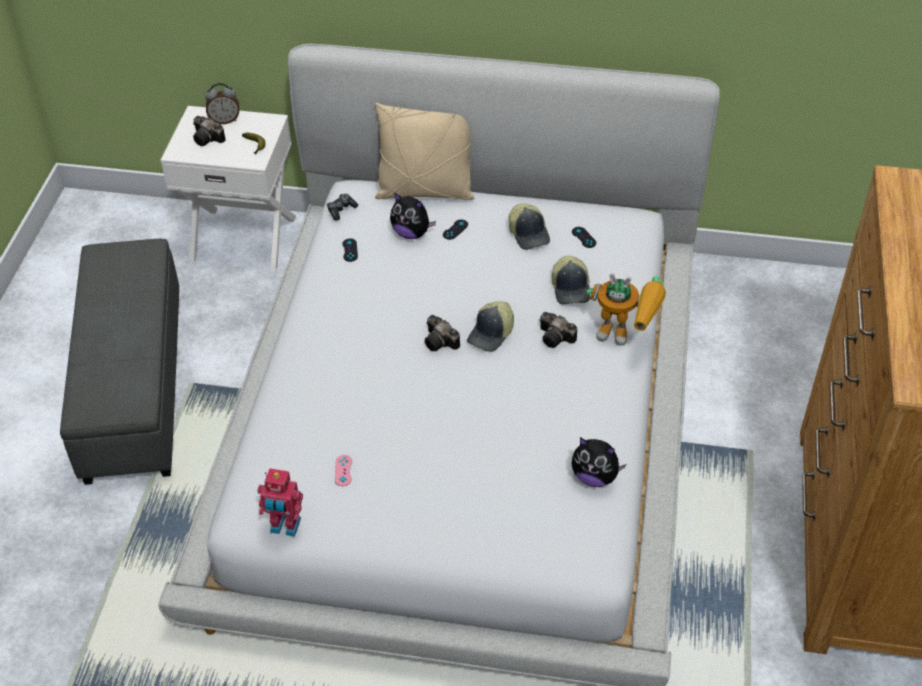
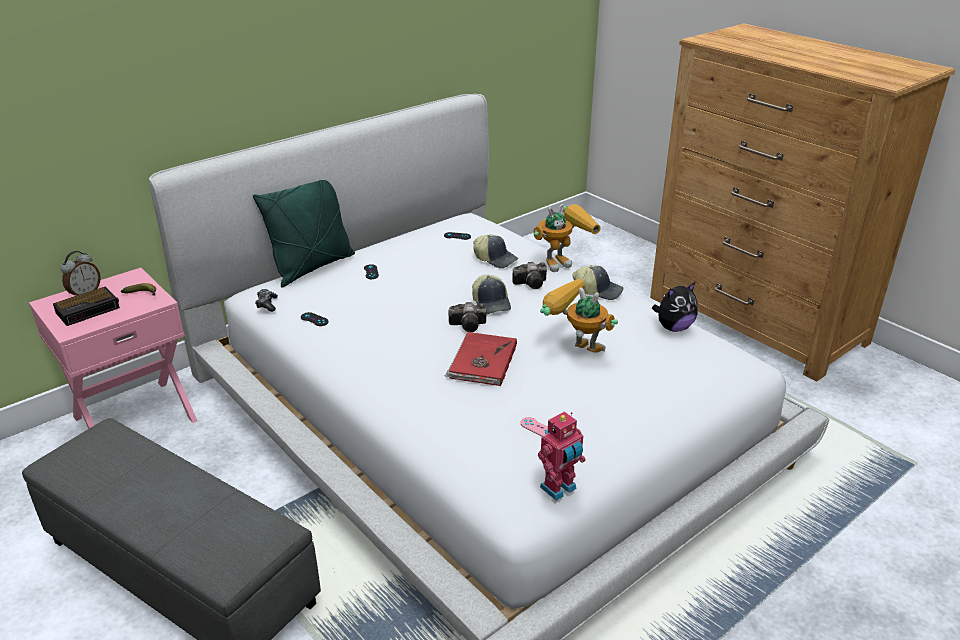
camera: 50 degrees left, 15 degrees down
(209, 139) = (89, 310): camera -> alarm clock
(244, 237) = (134, 417): white nightstand -> pink nightstand
(396, 384) = (482, 362): none -> red book
(411, 233) = (344, 288): plush toy -> none
(425, 192) = (312, 267): beige pillow -> green pillow
(478, 429) = (574, 349): none -> toy robot
(529, 233) = (422, 250): cap -> cap (598, 290)

